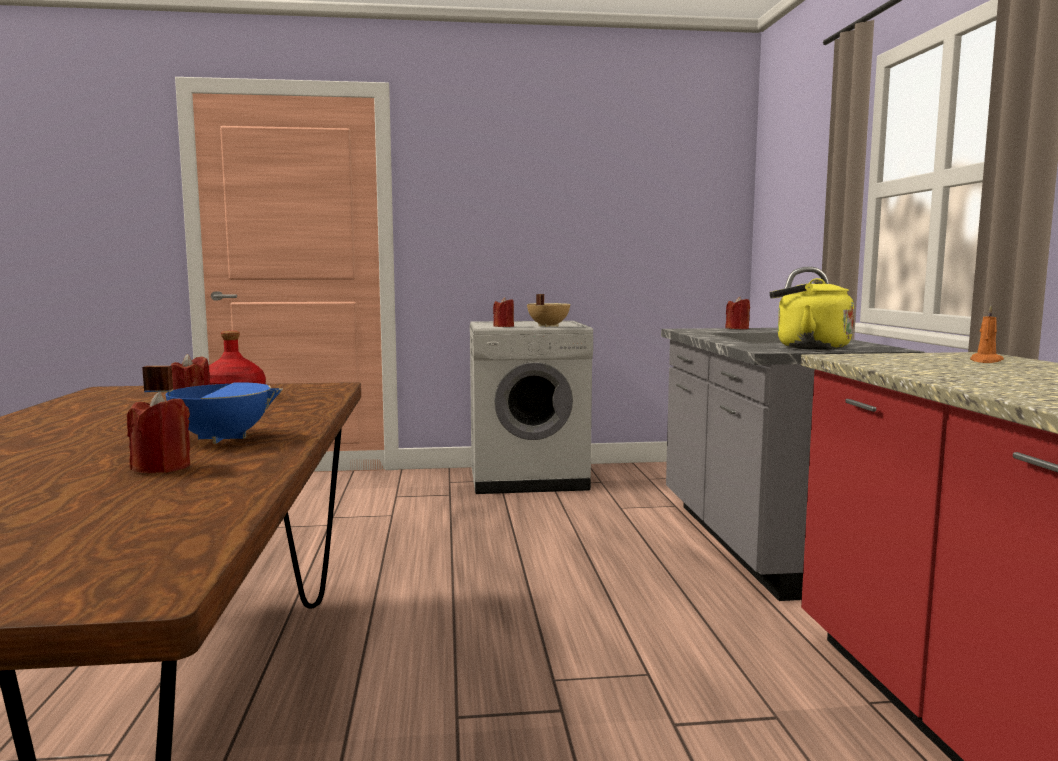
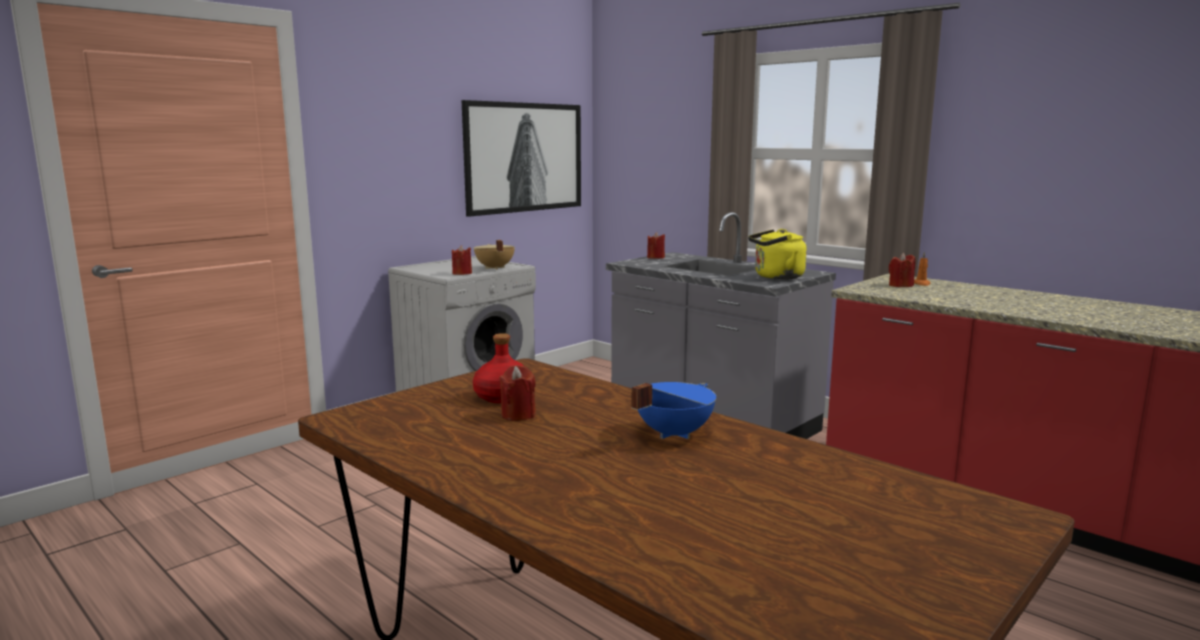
camera: 40 degrees left, 5 degrees up
(162, 468) = (744, 464): red candle -> red candle (900, 285)
(647, 219) = (523, 157): none -> picture

